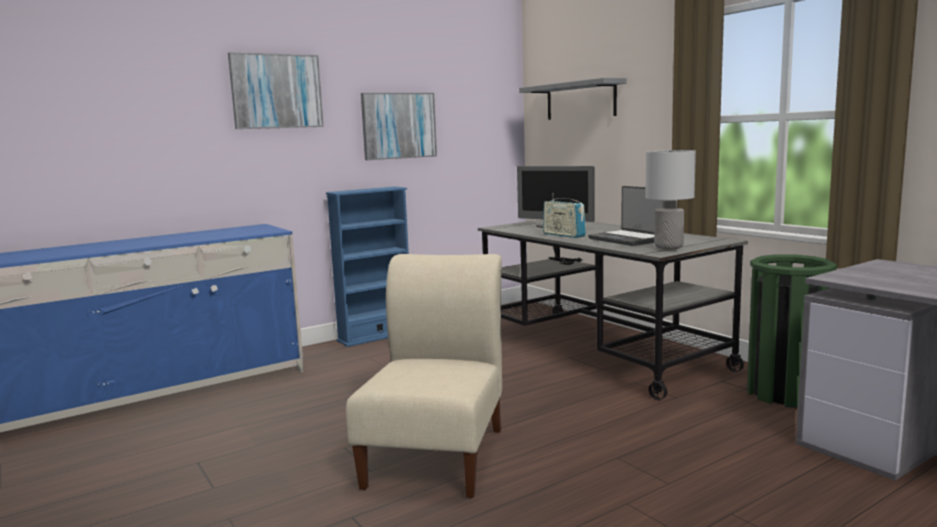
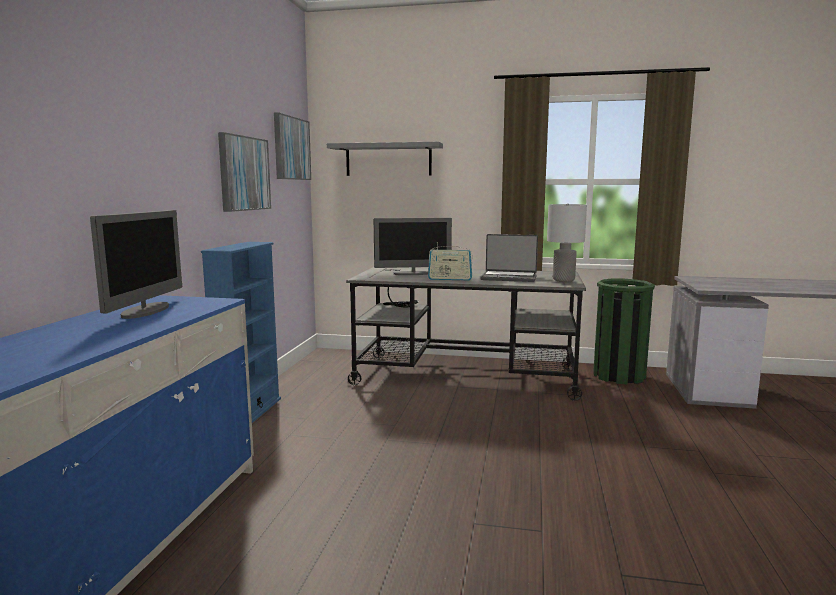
camera: 45 degrees left, 0 degrees up
(221, 232) = (146, 311): none -> monitor
(276, 91) = (152, 119): picture -> picture (291, 148)
(437, 454) = (550, 493): beige chair -> none

